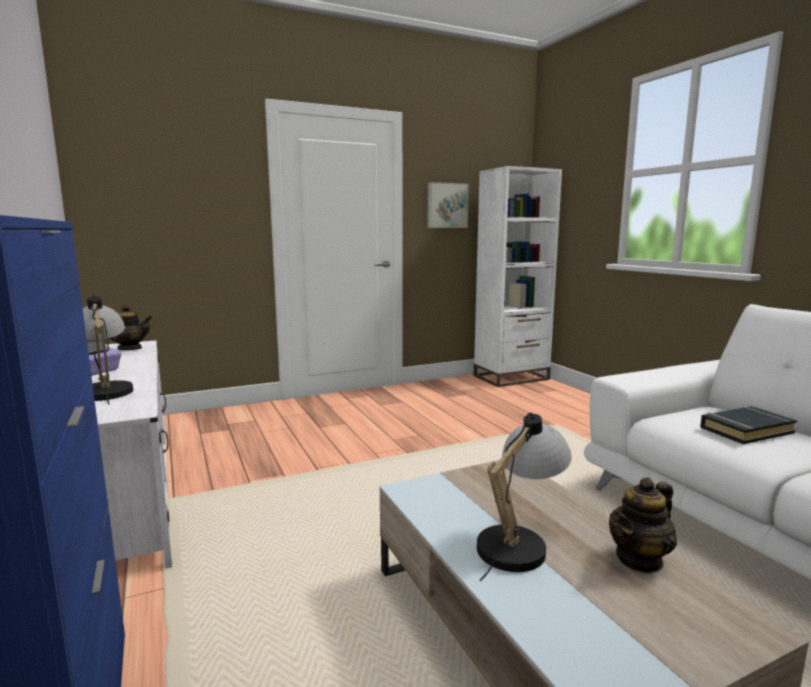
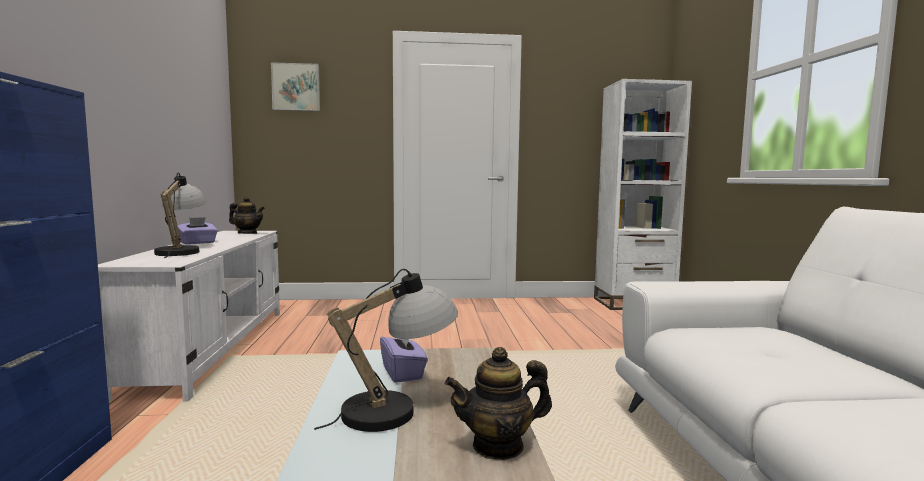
camera: 20 degrees right, 5 degrees down
(446, 205) = (567, 123): picture -> picture (296, 87)
(474, 501) = (403, 373): none -> purple tissue box
(745, 430) = (779, 350): black book -> none

